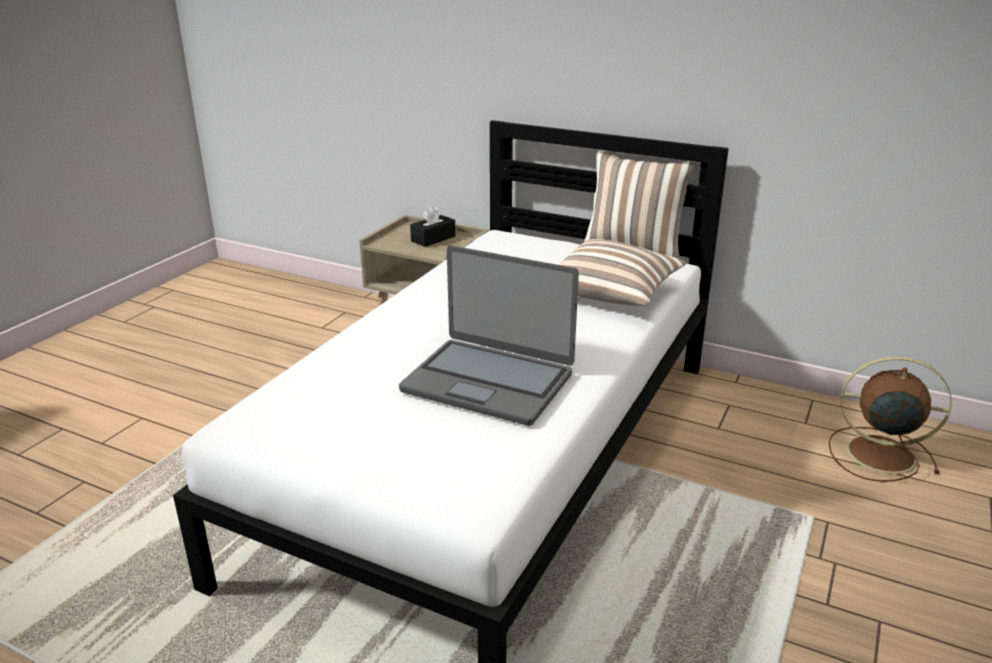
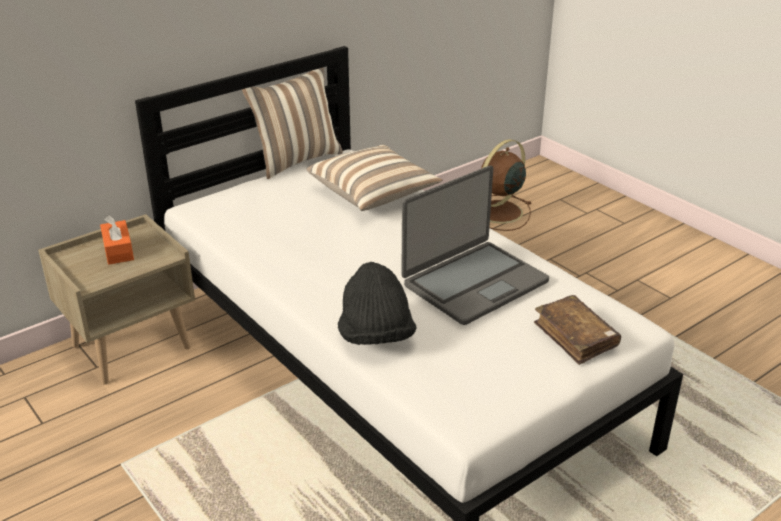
camera: 65 degrees left, 5 degrees up
(353, 352) = (376, 336): none -> black hat
(424, 465) = (575, 337): none -> brown book
(433, 239) = (118, 250): black tissue box -> orange tissue box

